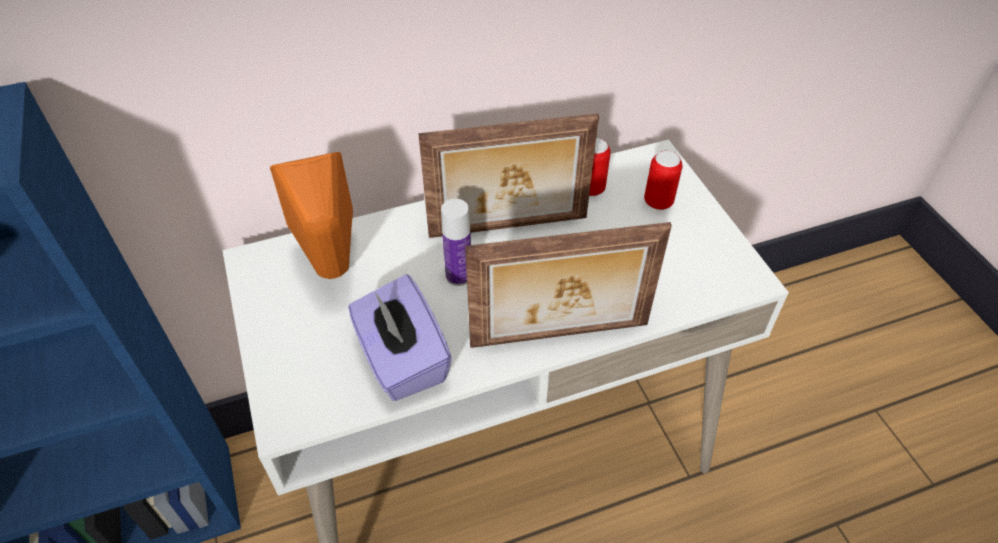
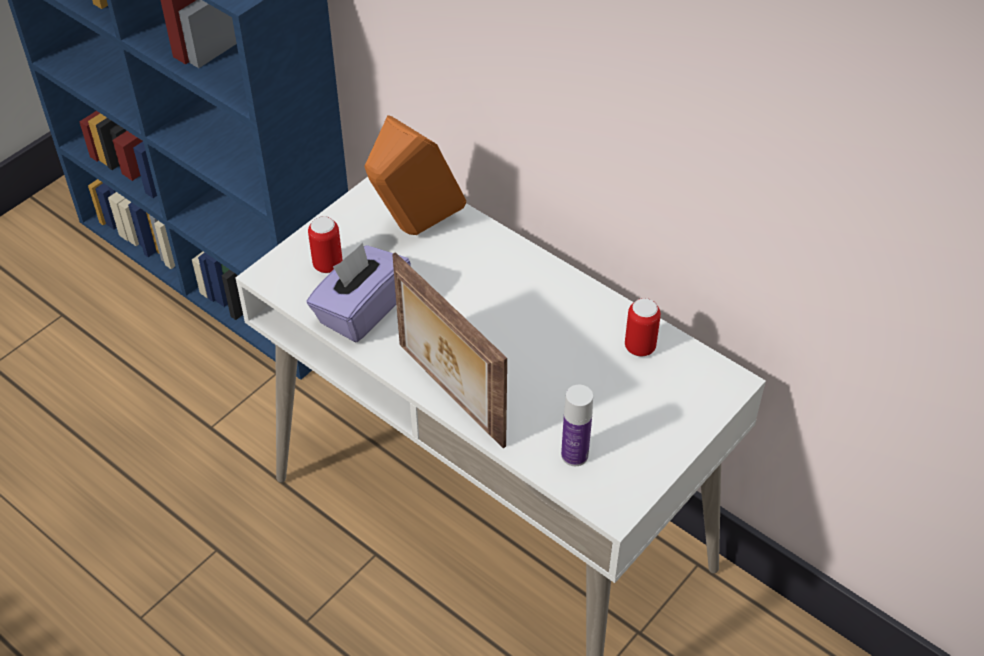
camera: 60 degrees right, 0 degrees up
(458, 275) = (466, 304): bottle -> bottle (574, 455)
(508, 228) = (544, 312): picture frame -> none
(658, 202) = (663, 403): can -> can (328, 265)

